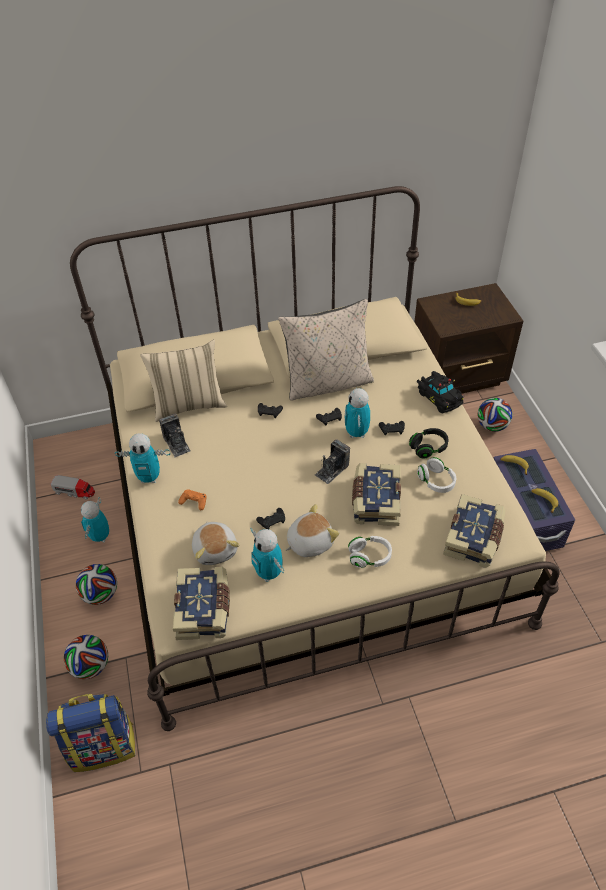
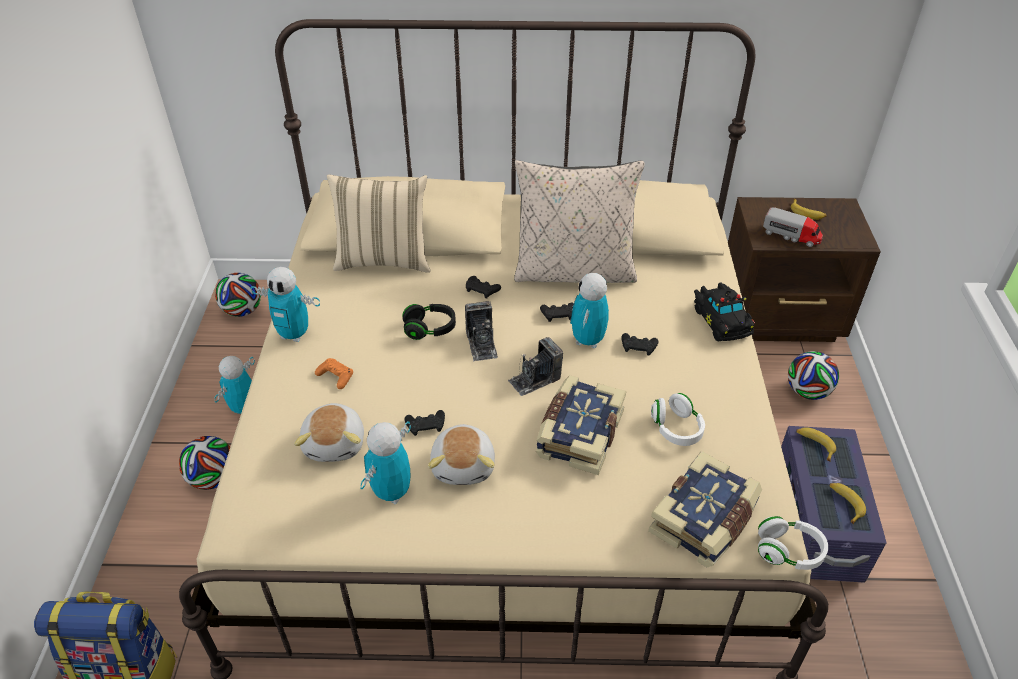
camera: 15 degrees right, 5 degrees down
(75, 491) = (238, 349): toy truck -> toy truck (791, 235)
(91, 666) = (161, 565): football -> football (243, 311)
(176, 443) = (347, 302): camera -> camera (481, 344)
(204, 609) = (284, 517): book -> none
(269, 573) = (391, 492): toy robot -> toy robot turned 45 degrees clockwise
(309, 542) = (464, 465): plush toy -> plush toy turned 105 degrees clockwise
(369, 557) = (540, 507): white headphones -> white headphones (788, 552)
(428, 448) = (681, 382): black headphones -> black headphones (430, 329)

